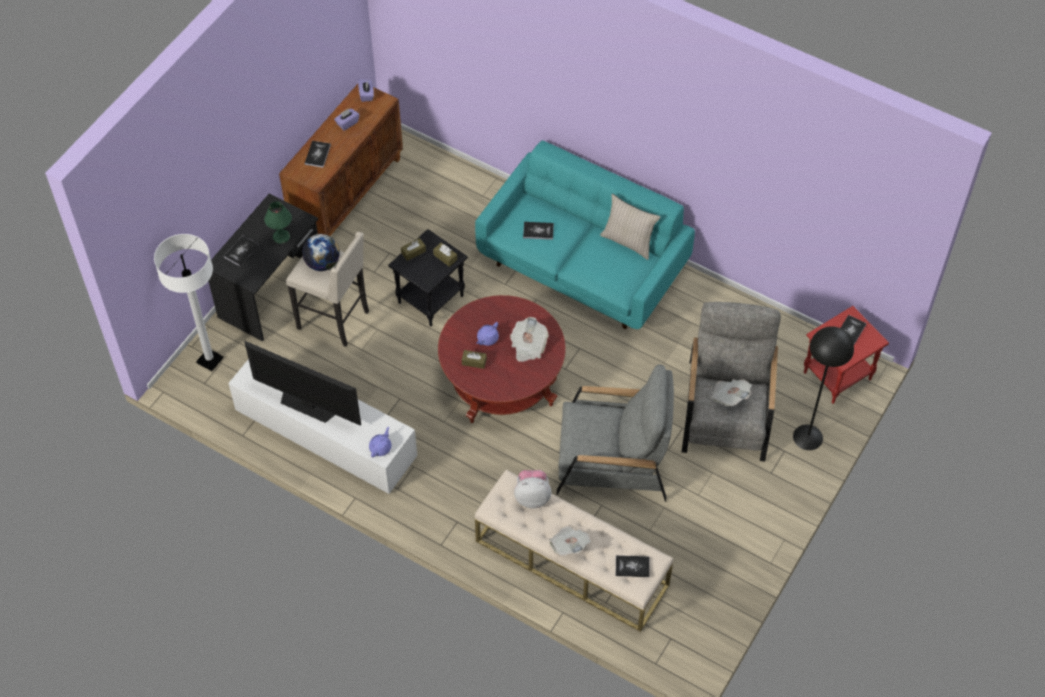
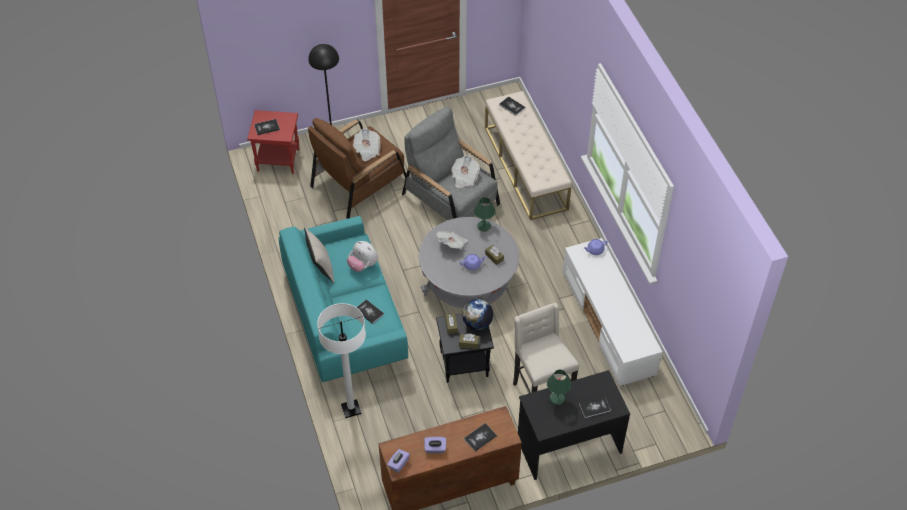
camera: 140 degrees left, 5 degrees down
(210, 360) = (649, 424): white floor lamp -> white floor lamp (351, 409)
(308, 404) = (619, 303): television -> none
(322, 263) = (545, 354): globe -> globe (477, 323)
(502, 379) = (468, 283): red coffee table -> grey coffee table
(515, 388) = (484, 226): none -> green table lamp
(532, 496) = (531, 168): plush toy -> plush toy (363, 265)
(569, 545) = (535, 135): newspaper -> newspaper (464, 177)
(727, 411) = (359, 182): grey armchair -> brown armchair

